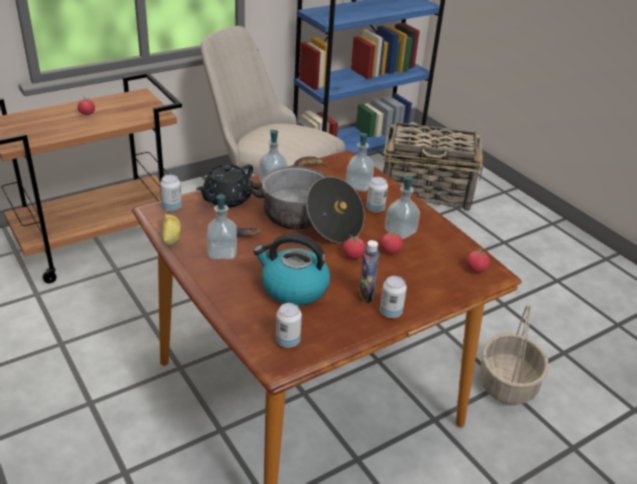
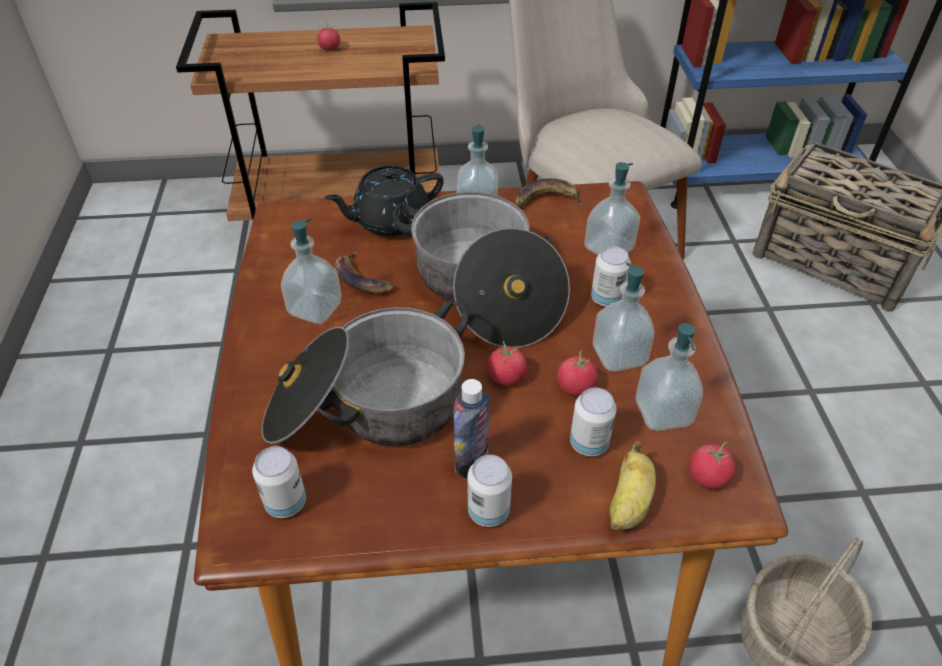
camera: 30 degrees right, 10 degrees up
(171, 239) = (265, 266): banana -> banana (628, 504)
(172, 207) = (307, 214): can -> can (589, 443)
(293, 288) = (368, 406): kettle -> cooking pot
(438, 250) = (663, 412): none -> soap dispenser

